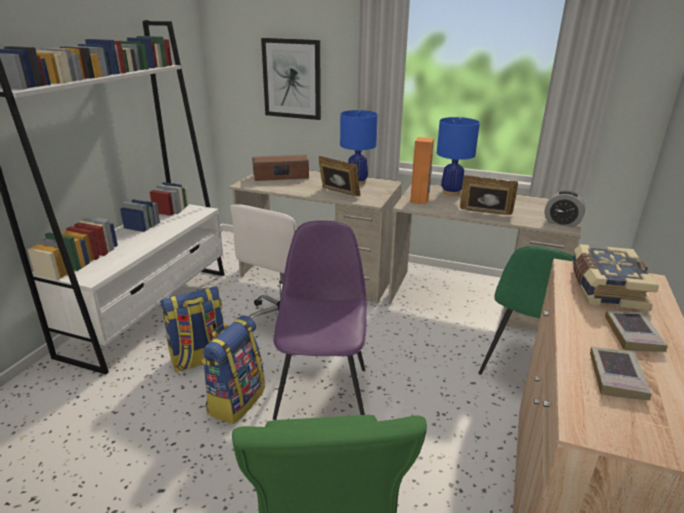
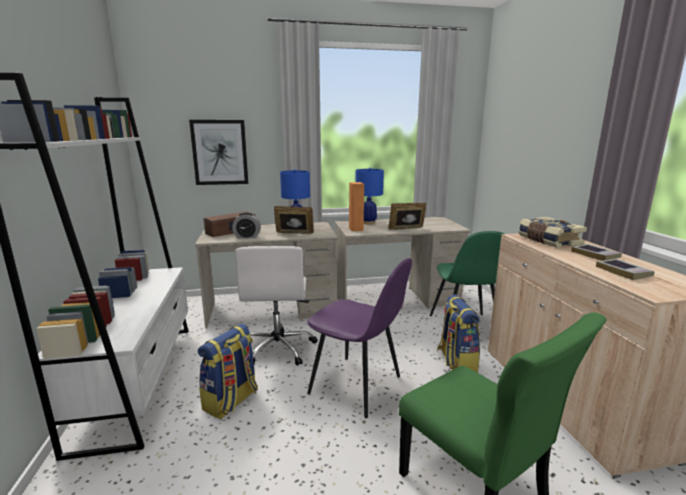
camera: 30 degrees left, 10 degrees down
(236, 400) = (297, 419): backpack -> backpack (456, 361)
(322, 390) = (357, 386): purple chair -> purple chair turned 150 degrees clockwise
(561, 223) = (453, 226): alarm clock -> alarm clock (247, 237)

